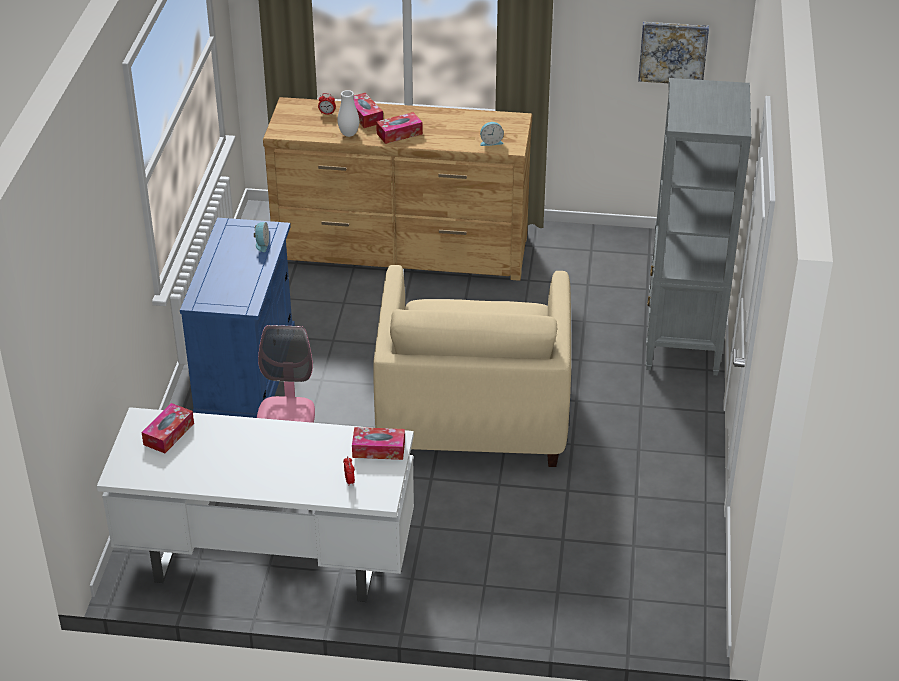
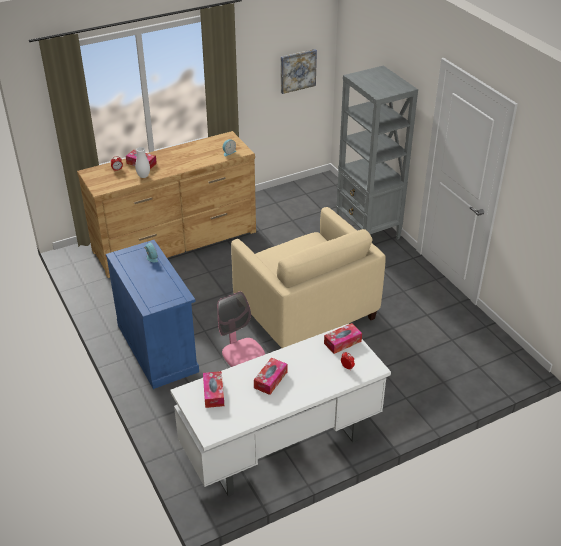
camera: 35 degrees left, 0 degrees up
(399, 133) = (172, 166): tissue box -> tissue box (270, 380)

